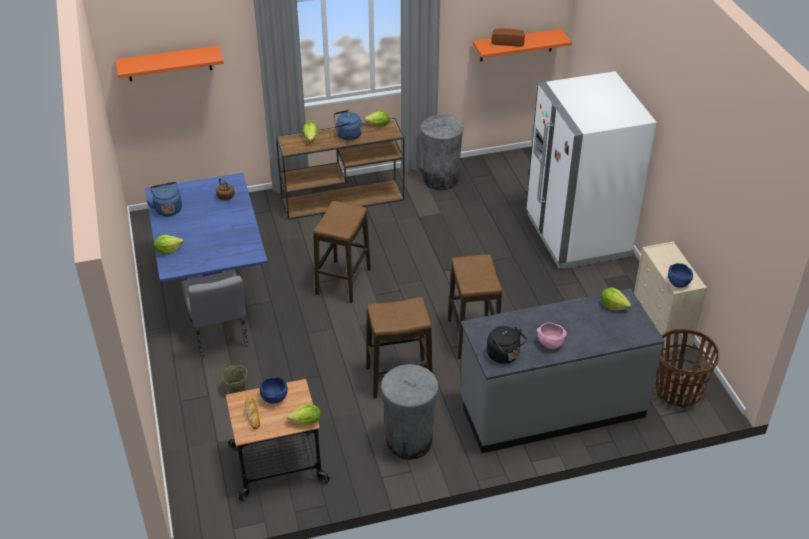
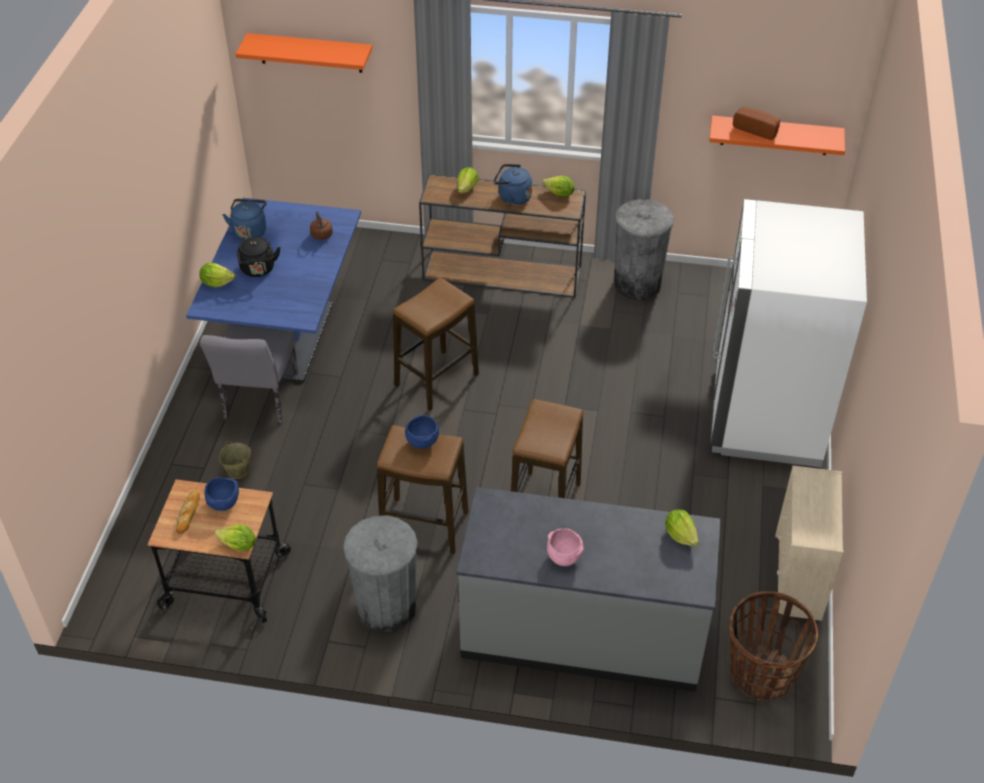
camera: 25 degrees right, 5 degrees up
(504, 355) = (497, 551): black kettle -> black kettle (258, 270)
(677, 283) = (805, 532): blue bowl -> blue bowl (422, 441)

